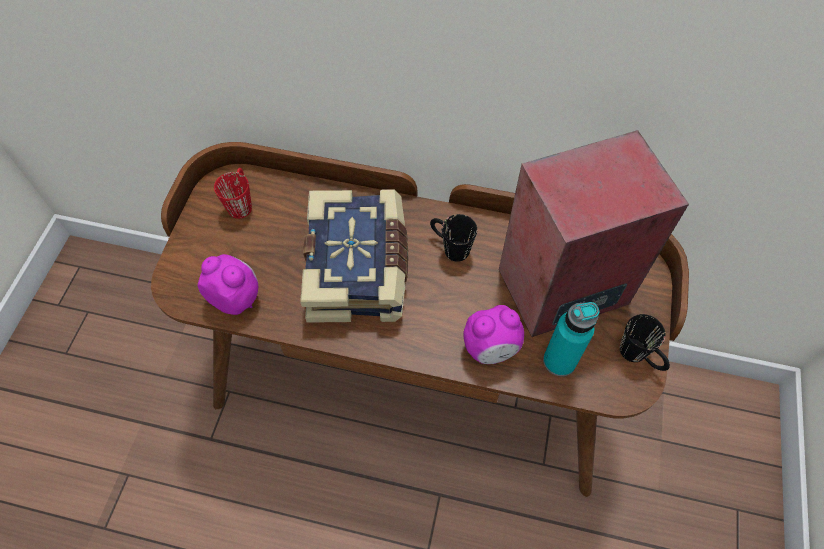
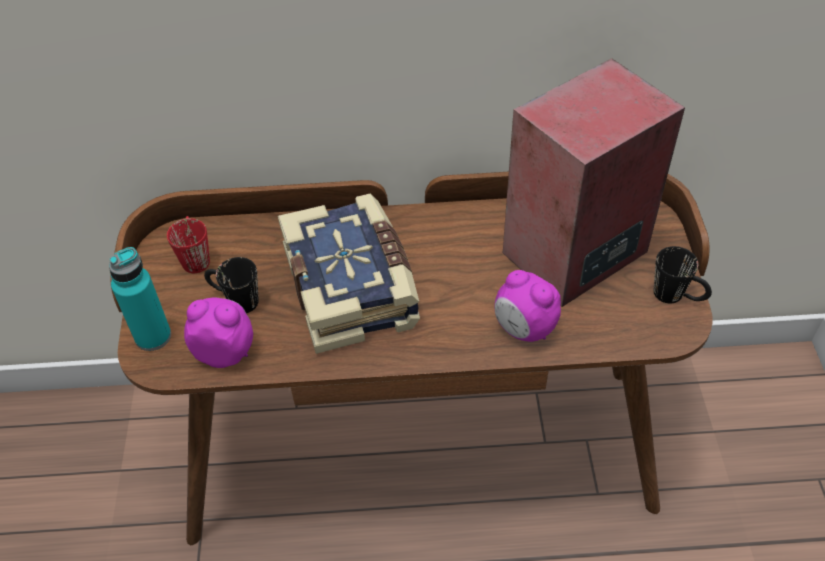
camera: 15 degrees left, 10 degrees down
(449, 247) = (443, 244): black mug -> black mug (235, 300)
(491, 349) = (524, 329): alarm clock -> alarm clock turned 75 degrees clockwise
(559, 361) = (599, 321): turquoise bottle -> turquoise bottle (153, 336)

